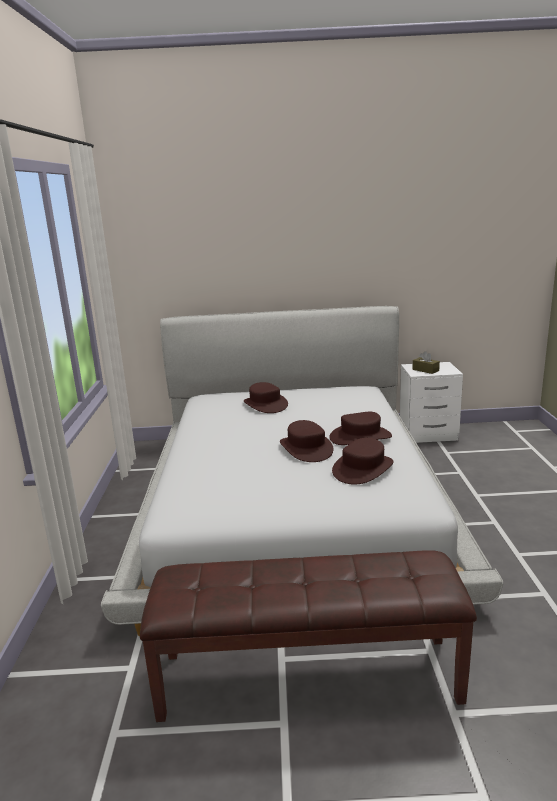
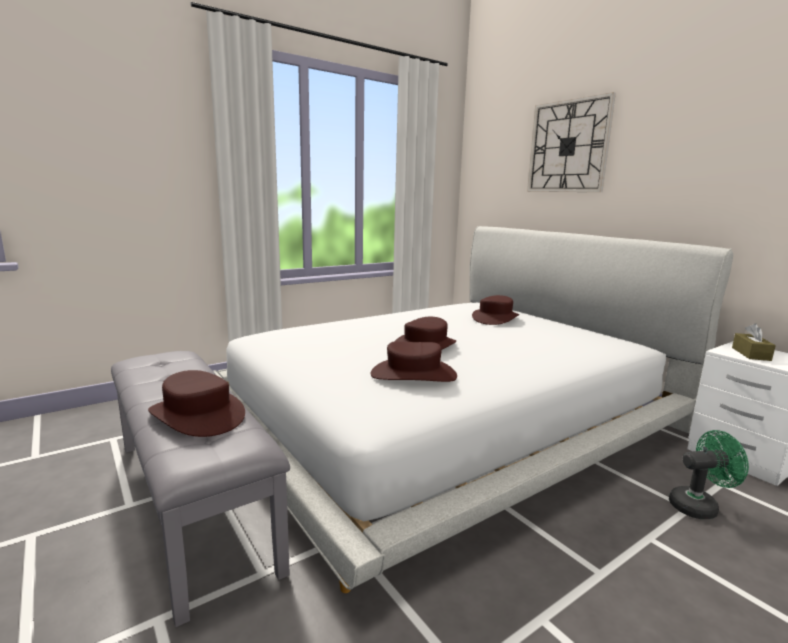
camera: 55 degrees right, 5 degrees down
(244, 235) = (568, 147): none -> wall clock
(308, 675) = (193, 500): brown bench -> grey bench
(360, 437) = (489, 361): brown hat -> brown hat (198, 415)
(460, 468) = (699, 506): none -> green fan

